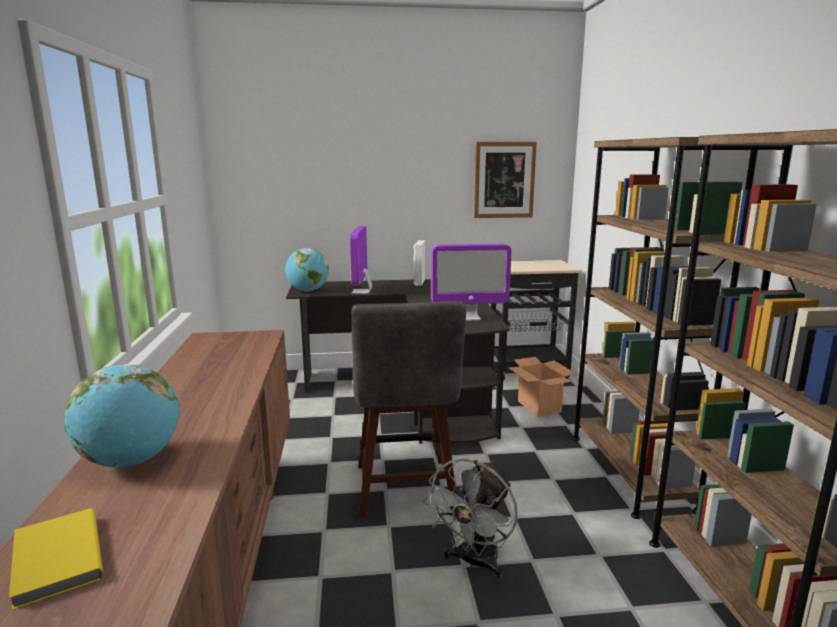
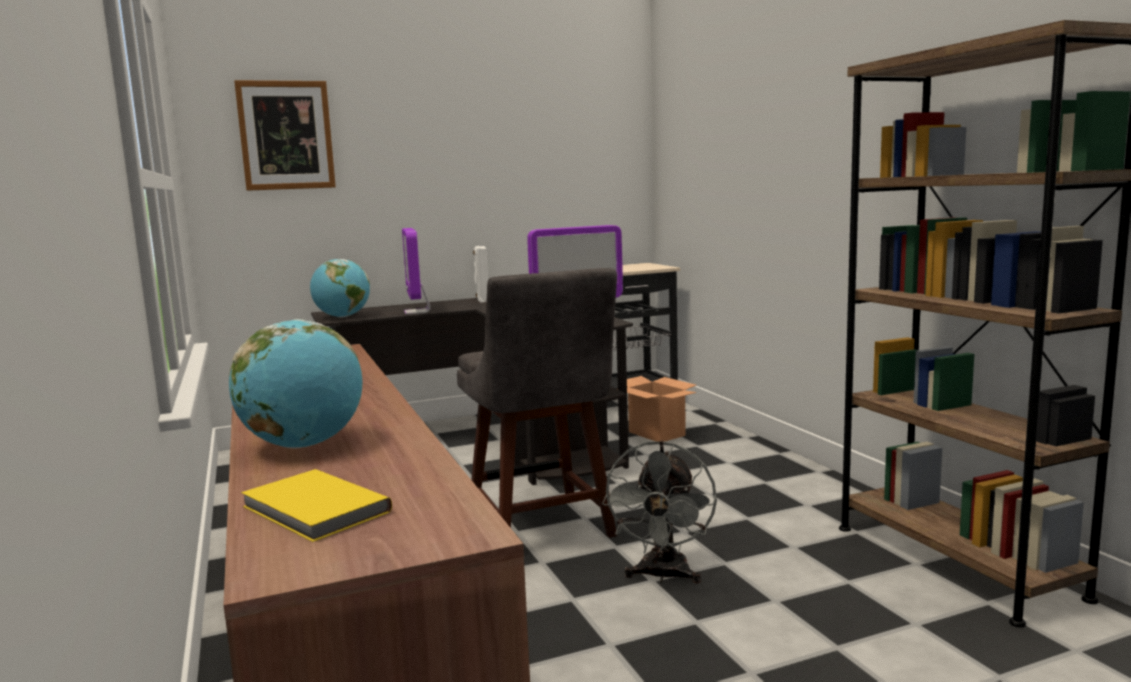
camera: 15 degrees left, 5 degrees down
(504, 180) = (573, 167): picture -> picture (286, 135)
(630, 471) = (788, 475): brown bookcase -> none

